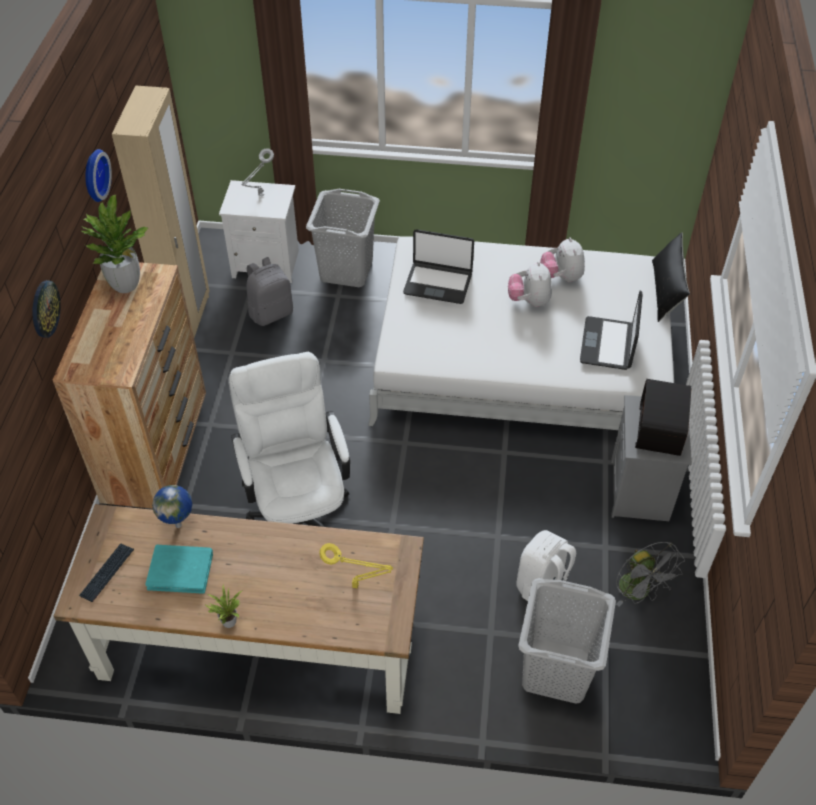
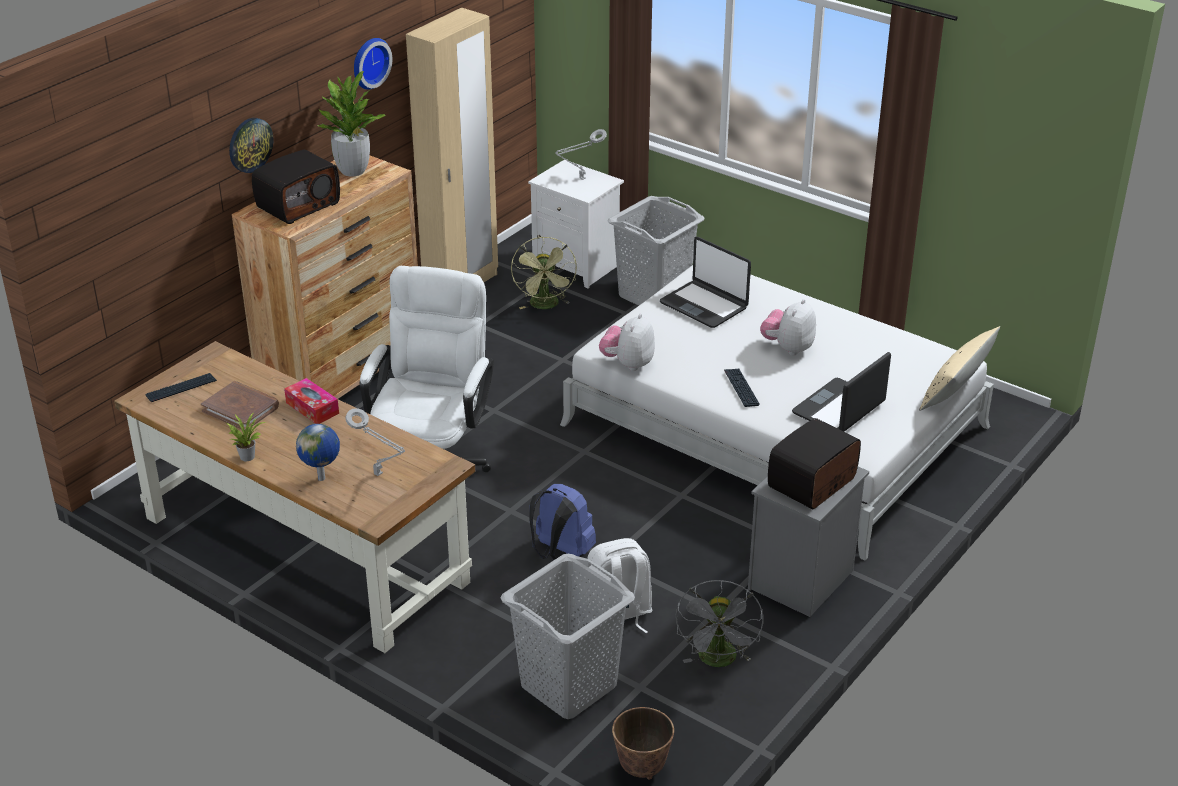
camera: 30 degrees right, 15 degrees down
(107, 345) = (298, 205): none -> radio
(179, 525) = (269, 379): globe -> globe (322, 478)
(180, 570) = (241, 409): turquoise book -> brown book
(243, 540) = (312, 408): none -> tissue box
(271, 313) = (546, 306): grey backpack -> green fan
(358, 586) = (380, 475): yellow table lamp -> grey table lamp
(459, 549) = (560, 554): none -> blue backpack
(524, 353) = (741, 388): none -> keyboard
(561, 277) = (845, 341): plush toy -> plush toy (628, 364)
(660, 718) = (642, 768): none -> planter
(666, 291) = (956, 388): black pillow -> beige pillow

